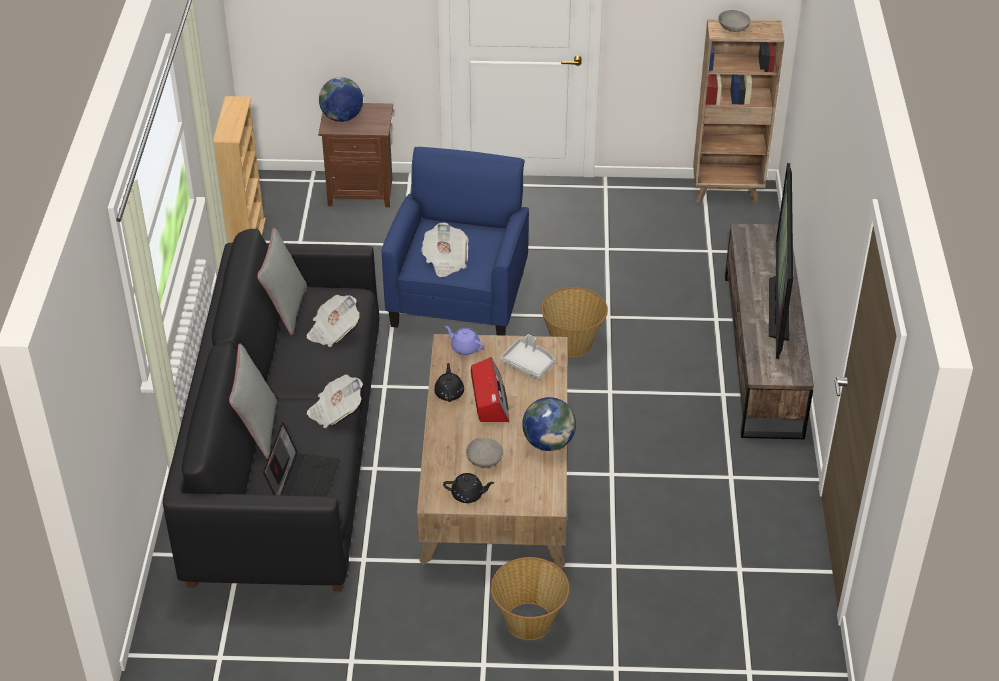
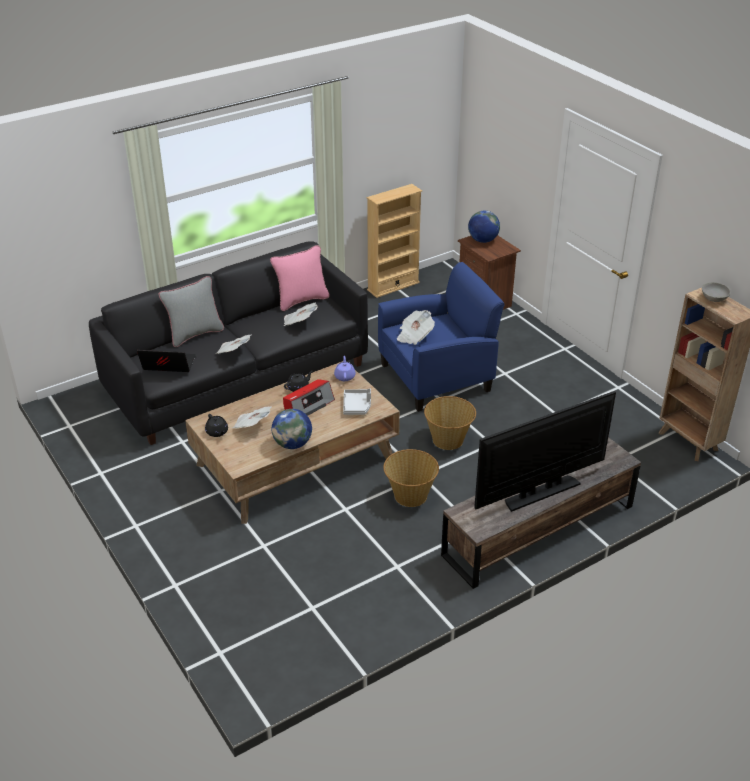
camera: 55 degrees right, 5 degrees down
(286, 310) = (301, 300): grey pillow -> pink pillow
(303, 480) = (167, 365): laptop -> laptop turned 150 degrees counterclockwise
(484, 460) = (252, 426): grey bowl -> newspaper
(529, 622) = (185, 529): basket -> basket (410, 496)

